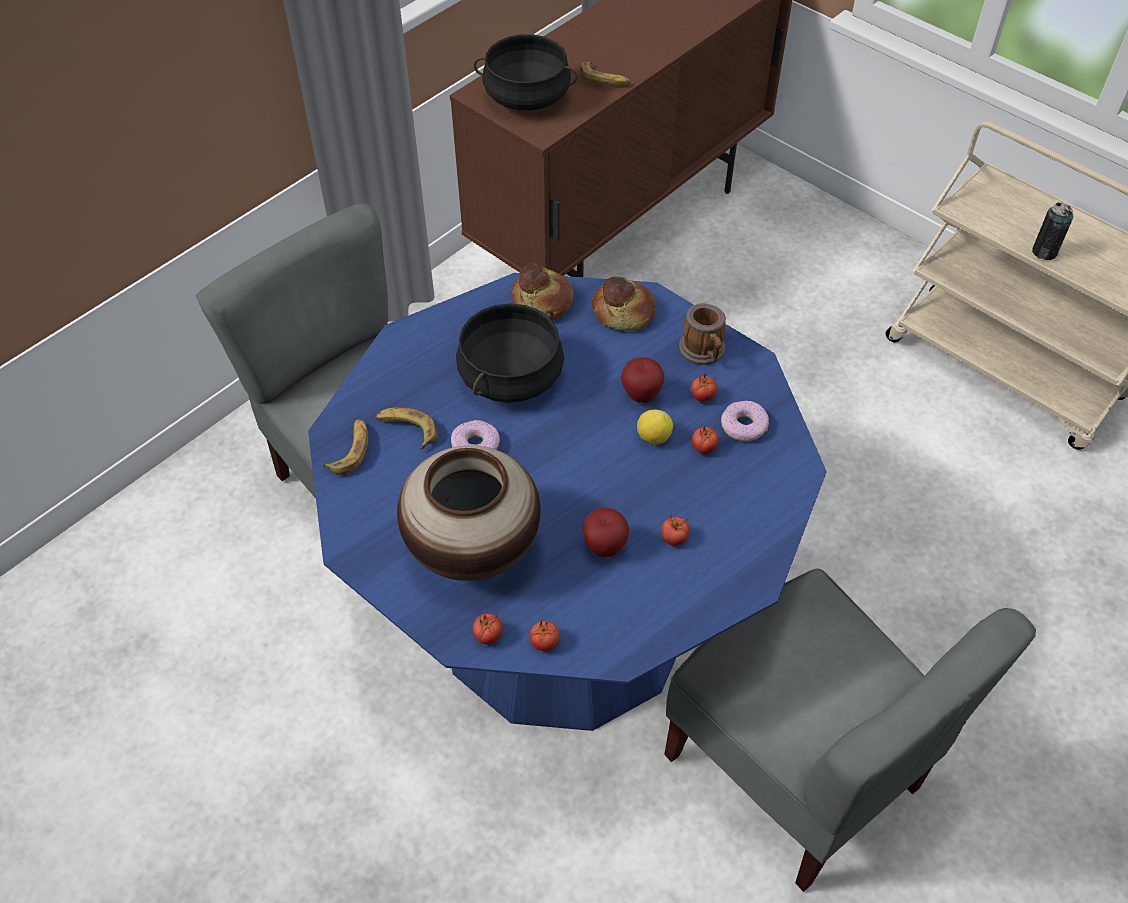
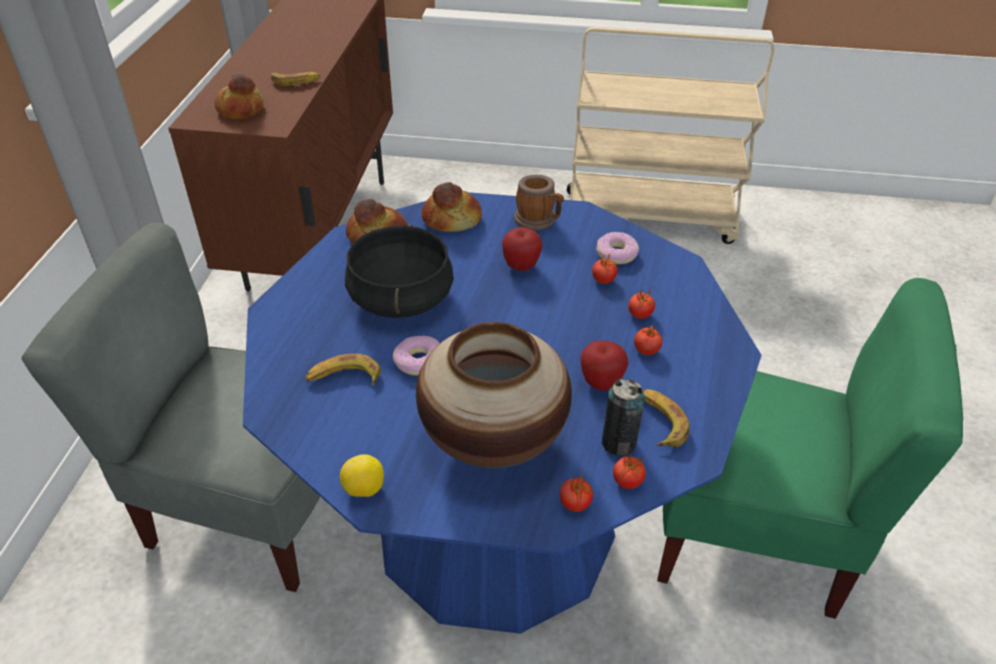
camera: 35 degrees left, 10 degrees down
(350, 450) = (302, 419): banana -> banana (659, 421)
(526, 97) = (240, 109): black cooking pot -> bread
(653, 437) = (559, 290): lemon -> lemon (364, 489)
(702, 397) = (567, 248): tomato -> tomato (639, 315)
(795, 769) = (752, 534): grey chair -> green chair
(1044, 252) = (668, 104): can -> can (618, 443)

